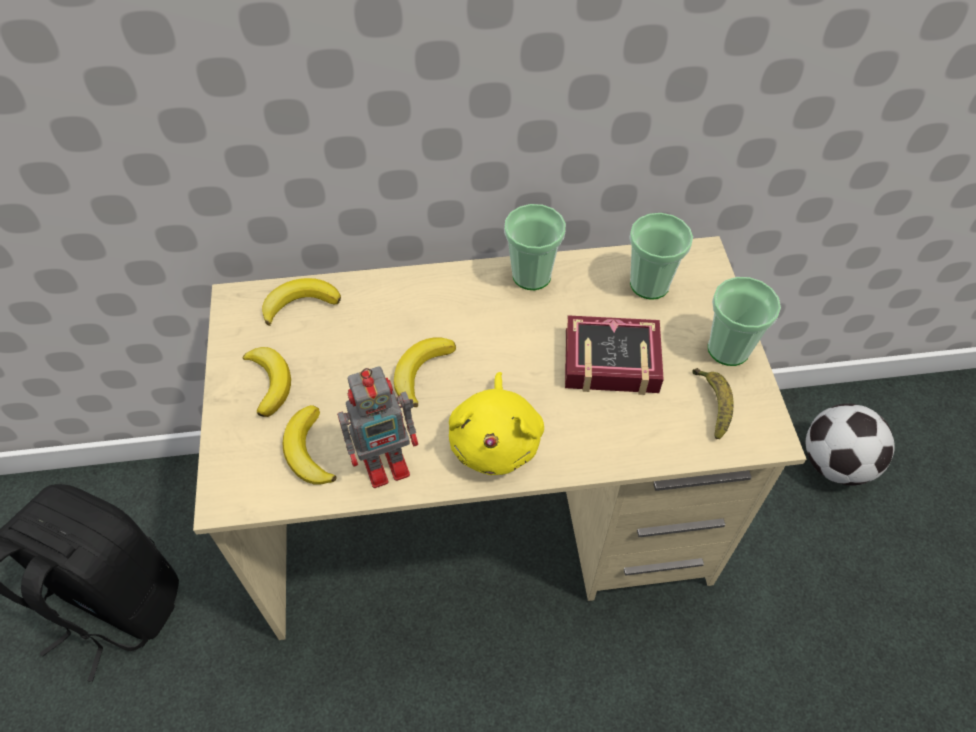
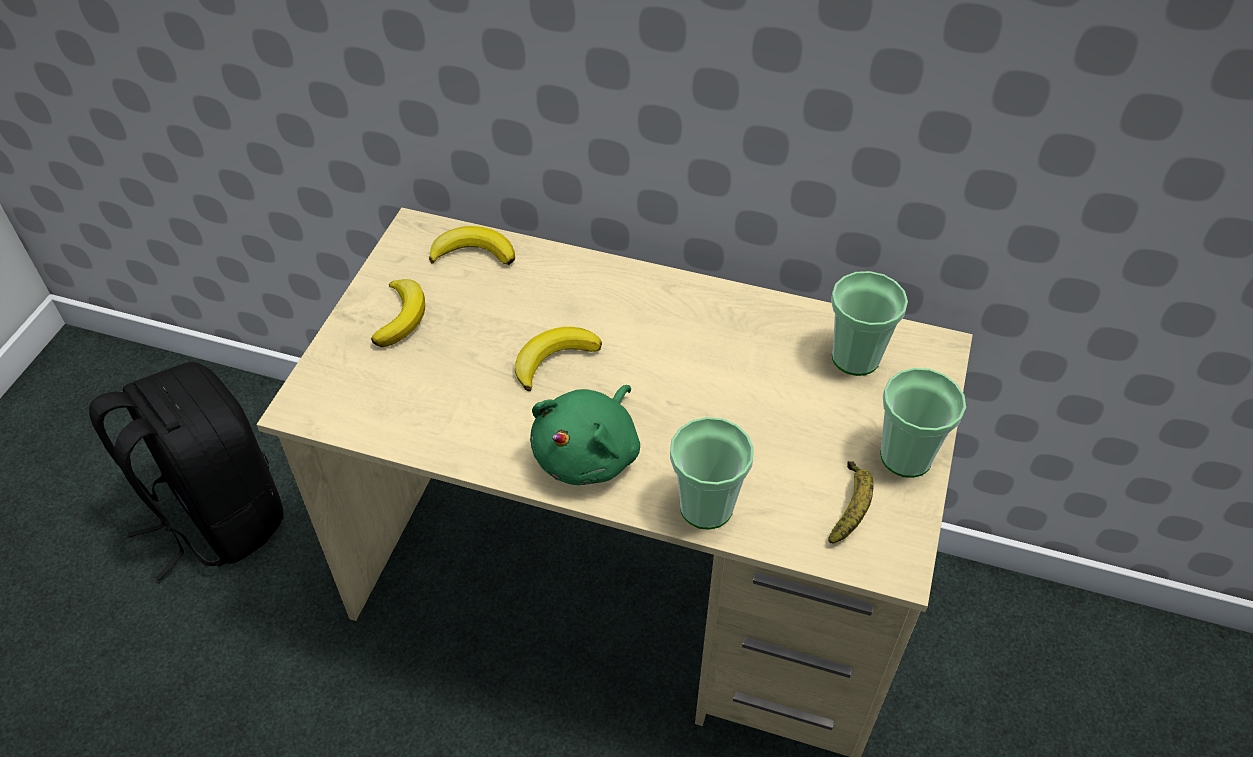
camera: 25 degrees right, 5 degrees down
(308, 451) = (400, 393): banana -> none
(388, 462) = (469, 432): toy robot -> none
(496, 440) = (589, 453): yellow plush toy -> green plush toy
(531, 275) = (727, 304): cup -> cup (706, 507)
(606, 358) = (758, 416): book -> none
(835, 464) = (1091, 700): football -> none

